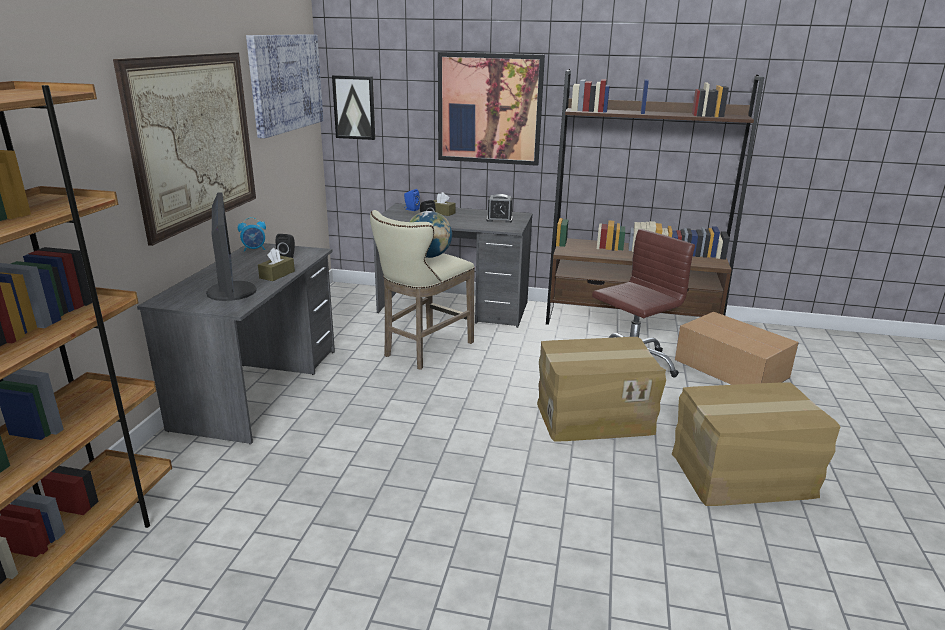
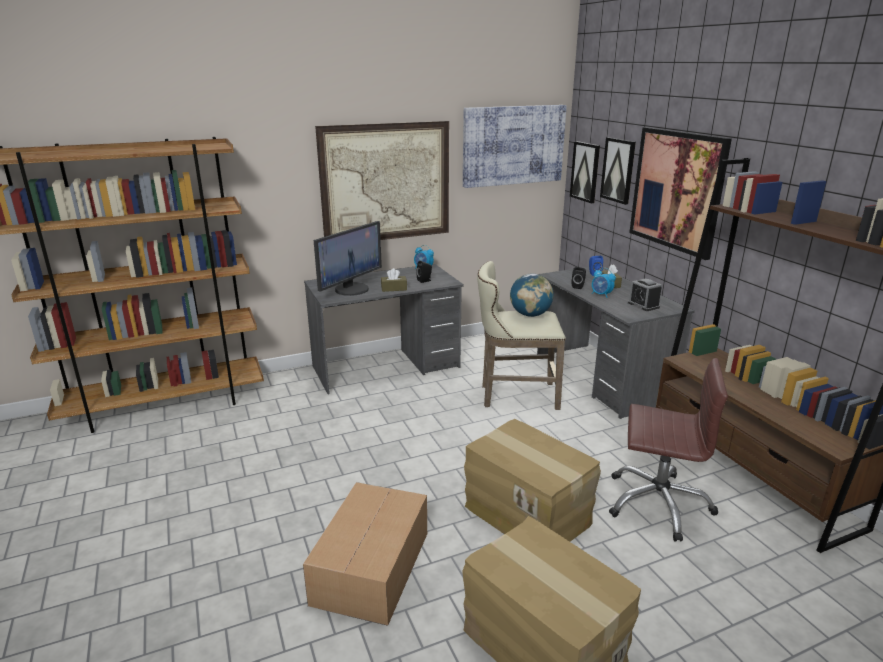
camera: 55 degrees right, 0 degrees up
(406, 99) = (618, 170): none -> picture
(457, 221) = (601, 295): none -> alarm clock
(730, 367) = (766, 578): cardboard box -> cardboard box (373, 566)

